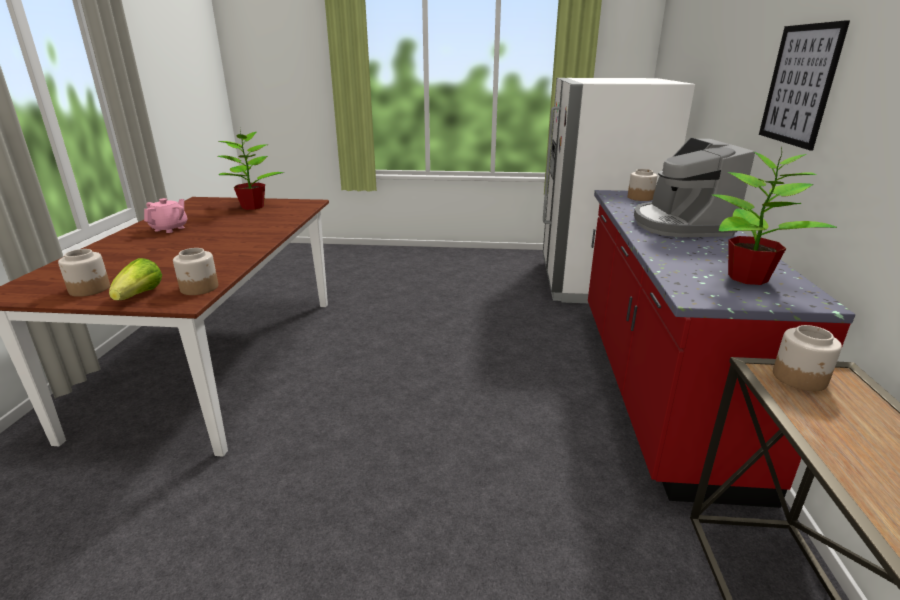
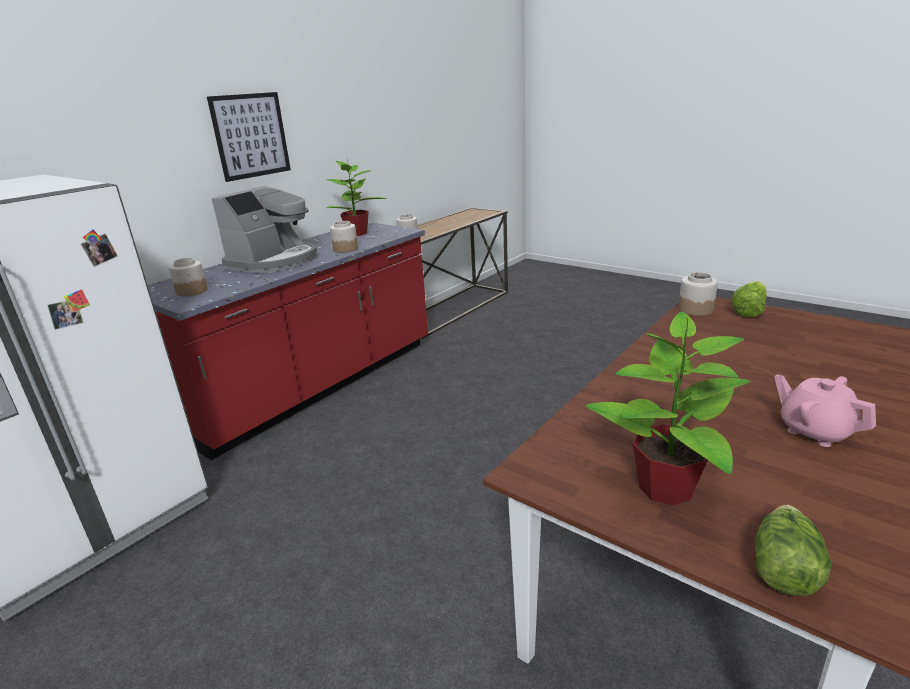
camera: 145 degrees left, 0 degrees up
(90, 289) = (811, 326): jar -> jar (345, 249)
(170, 229) = (814, 431): pink teapot -> pink teapot turned 90 degrees clockwise
(217, 201) = (783, 567): none -> lettuce

